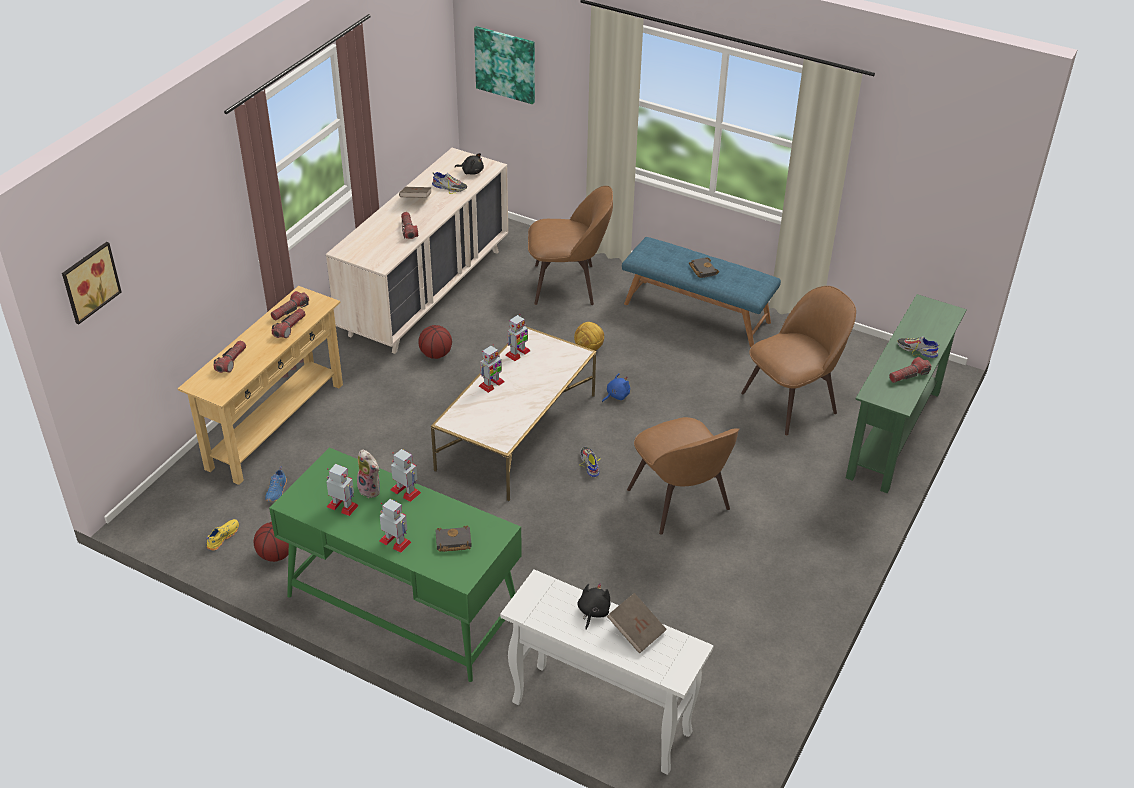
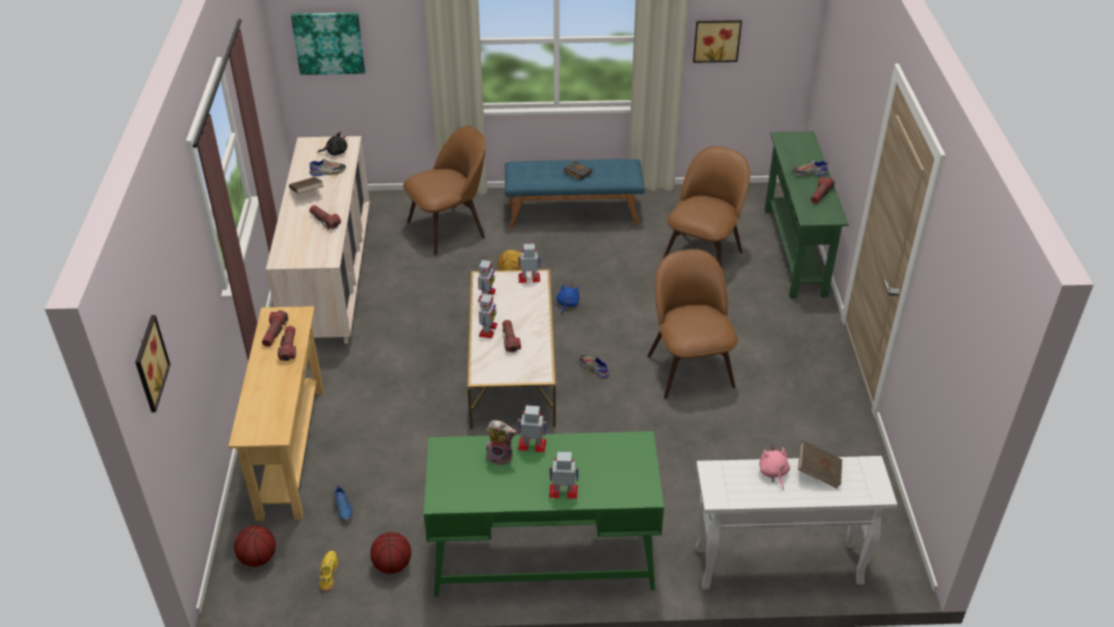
camera: 30 degrees left, 0 degrees up
(231, 361) = (260, 400): flashlight -> flashlight (510, 340)
(343, 506) = (489, 482): toy robot -> toy robot (529, 278)
(436, 355) = (386, 330): basketball -> basketball (258, 558)
(452, 542) = (611, 469): black book -> none
(593, 612) = (773, 473): black plush toy -> pink plush toy
(680, 502) = (689, 368): brown chair -> brown chair turned 135 degrees counterclockwise
(886, 173) = (716, 40): none -> picture

